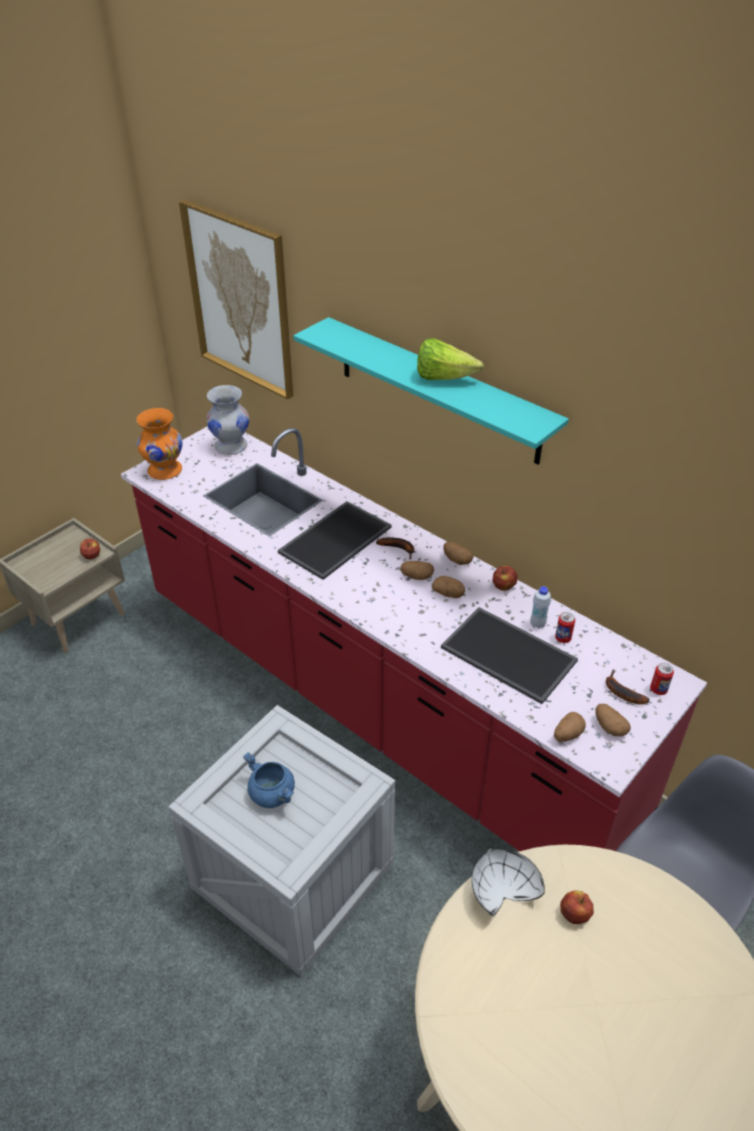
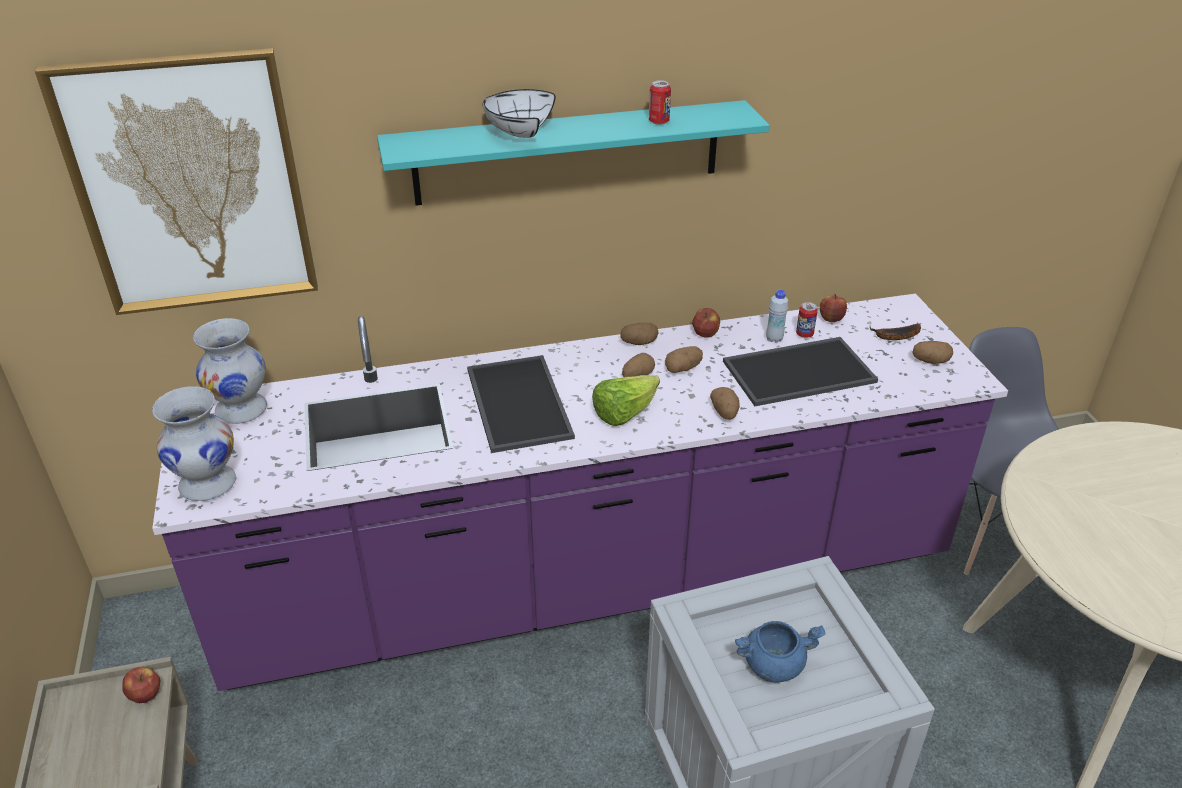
camera: 55 degrees left, 5 degrees down
(165, 470) = (207, 483): orange vase -> white vase
(377, 701) = (591, 580): red counter -> purple counter
(399, 549) = (582, 368): banana -> none
(443, 378) = (600, 123): lettuce -> lettuce (624, 413)
(500, 891) = (1044, 527): white bowl -> white bowl (517, 134)
(567, 734) = (924, 386): potato -> potato (725, 412)
(574, 914) = (1089, 495): apple -> apple (830, 319)
(658, 689) = (906, 318): can -> can (659, 121)

